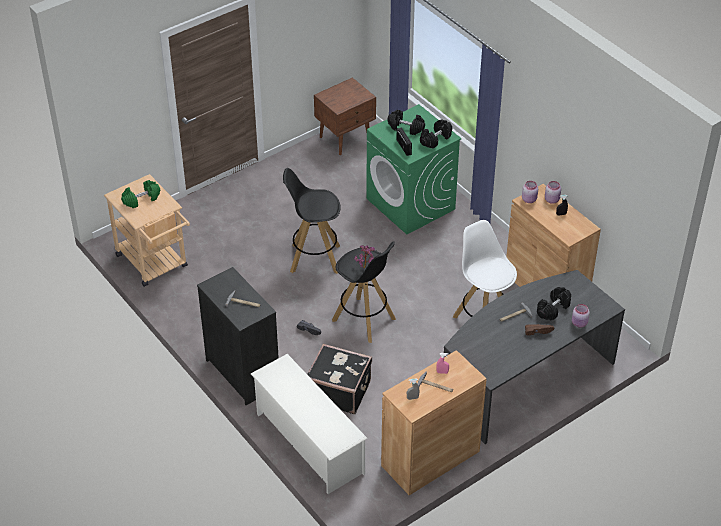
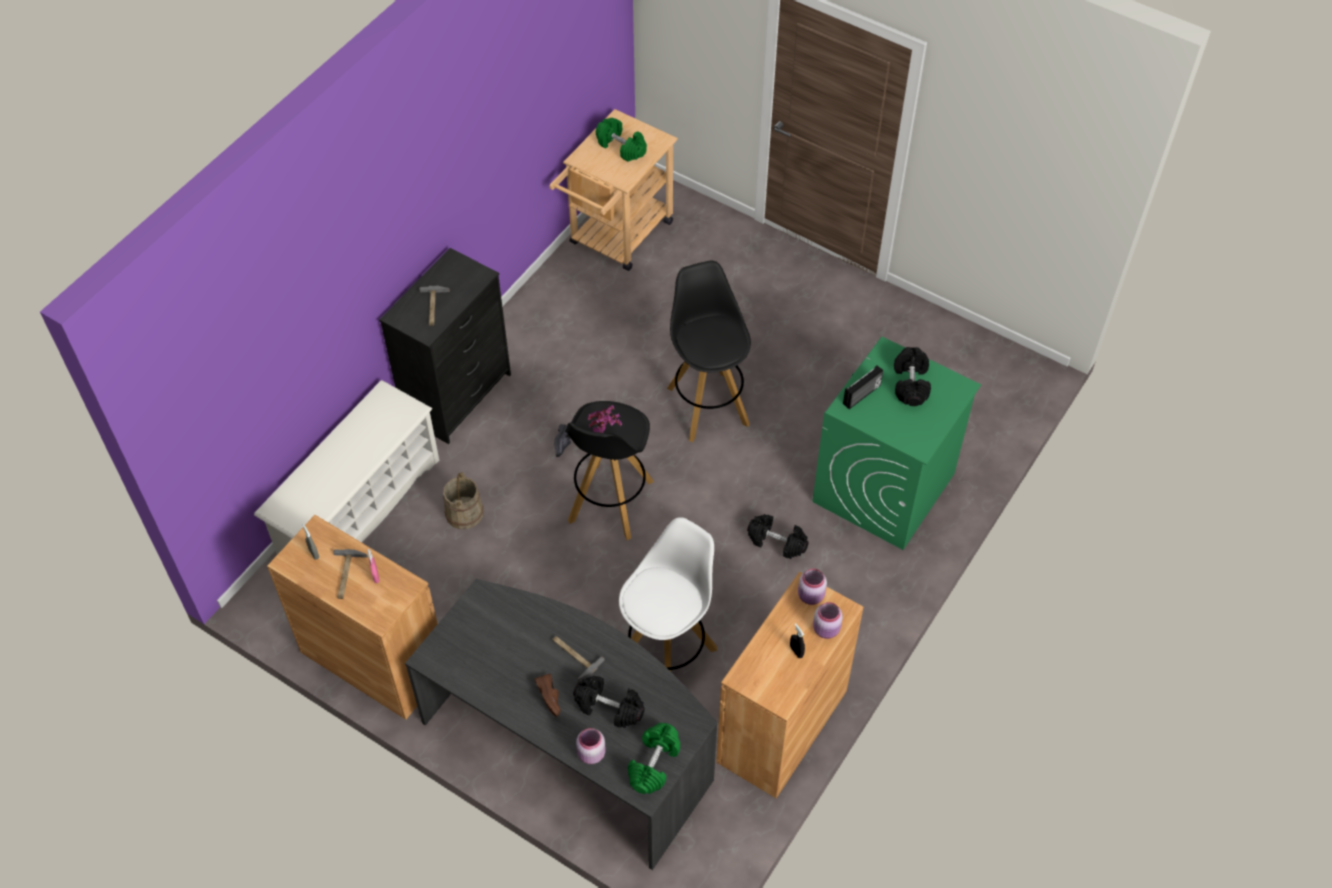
camera: 70 degrees right, 10 degrees up
(339, 390) = (464, 513): black suitcase -> beige bucket
(345, 138) = (987, 361): brown nightstand -> none
(435, 139) = (903, 430): black dumbbell -> black dumbbell (777, 542)
(594, 300) = (654, 763): none -> green dumbbell

